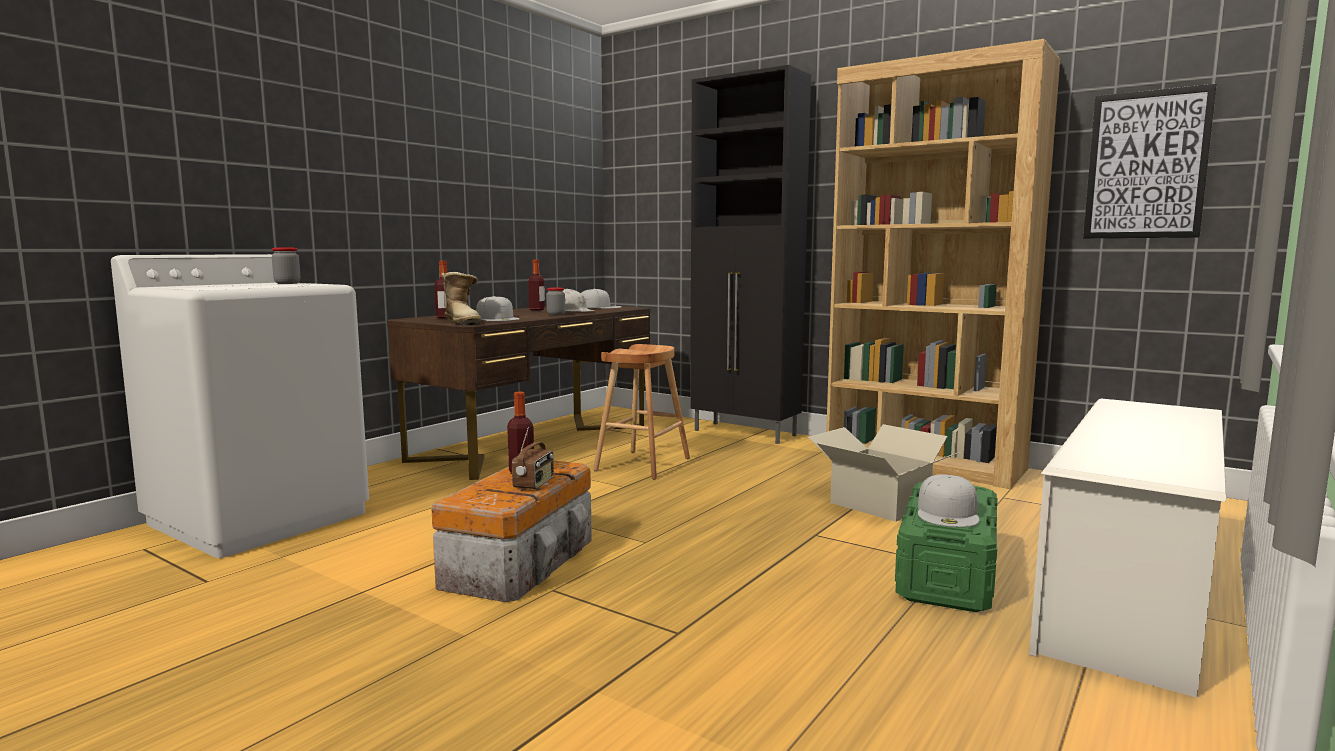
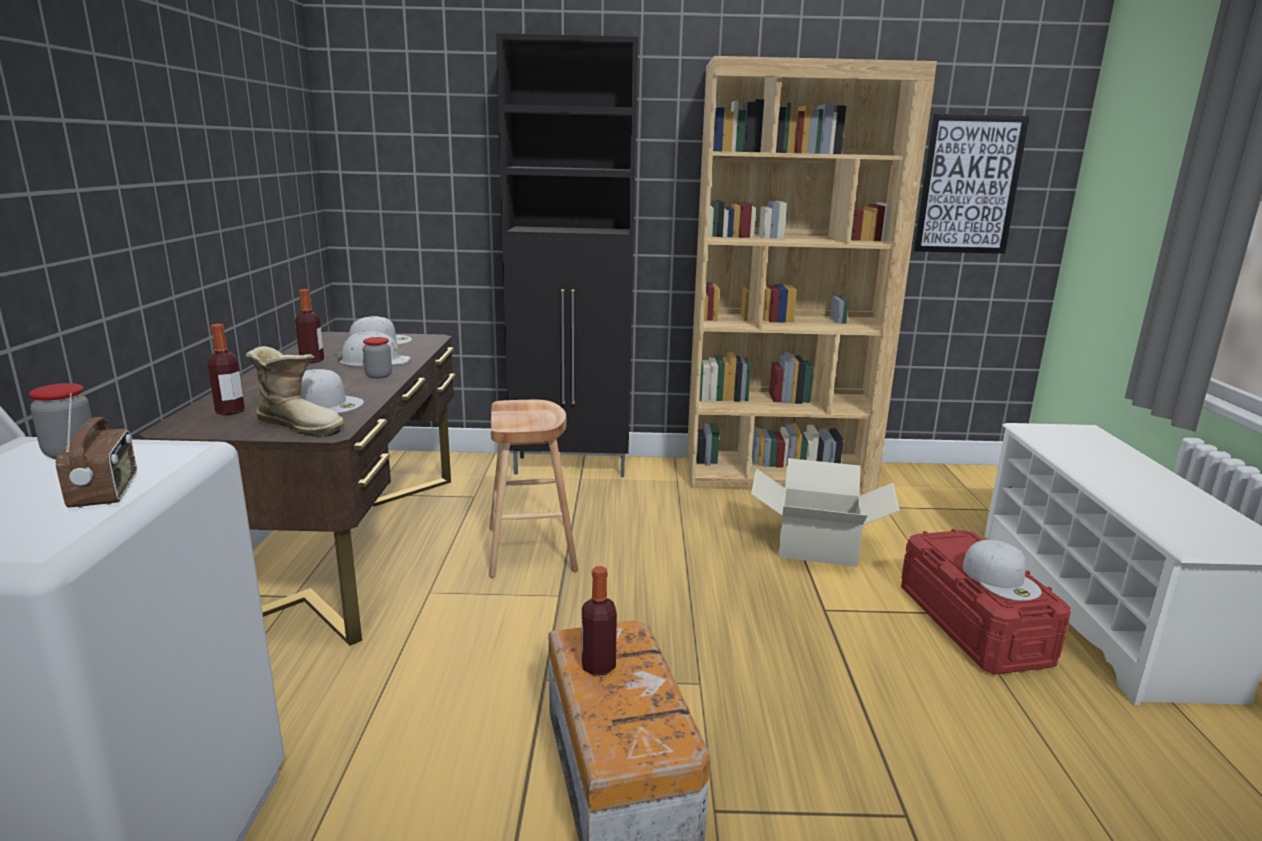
camera: 35 degrees left, 10 degrees up
(534, 484) = (652, 686): radio -> radio (106, 493)
(947, 573) = (972, 624): green storage box -> red storage box

